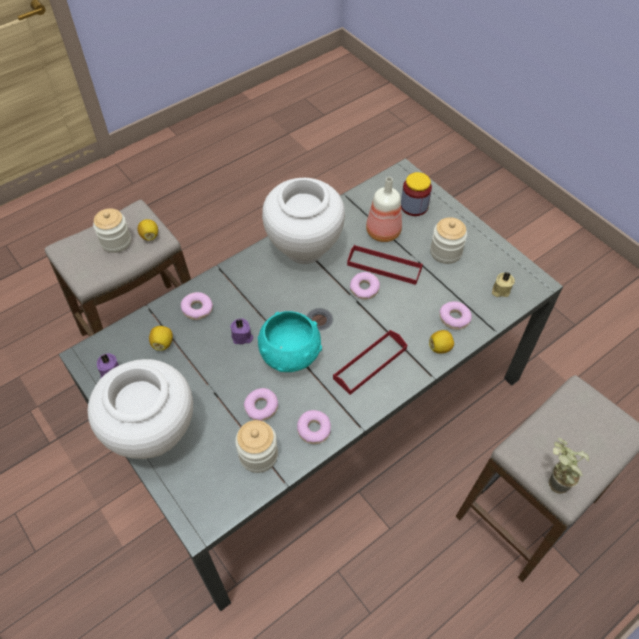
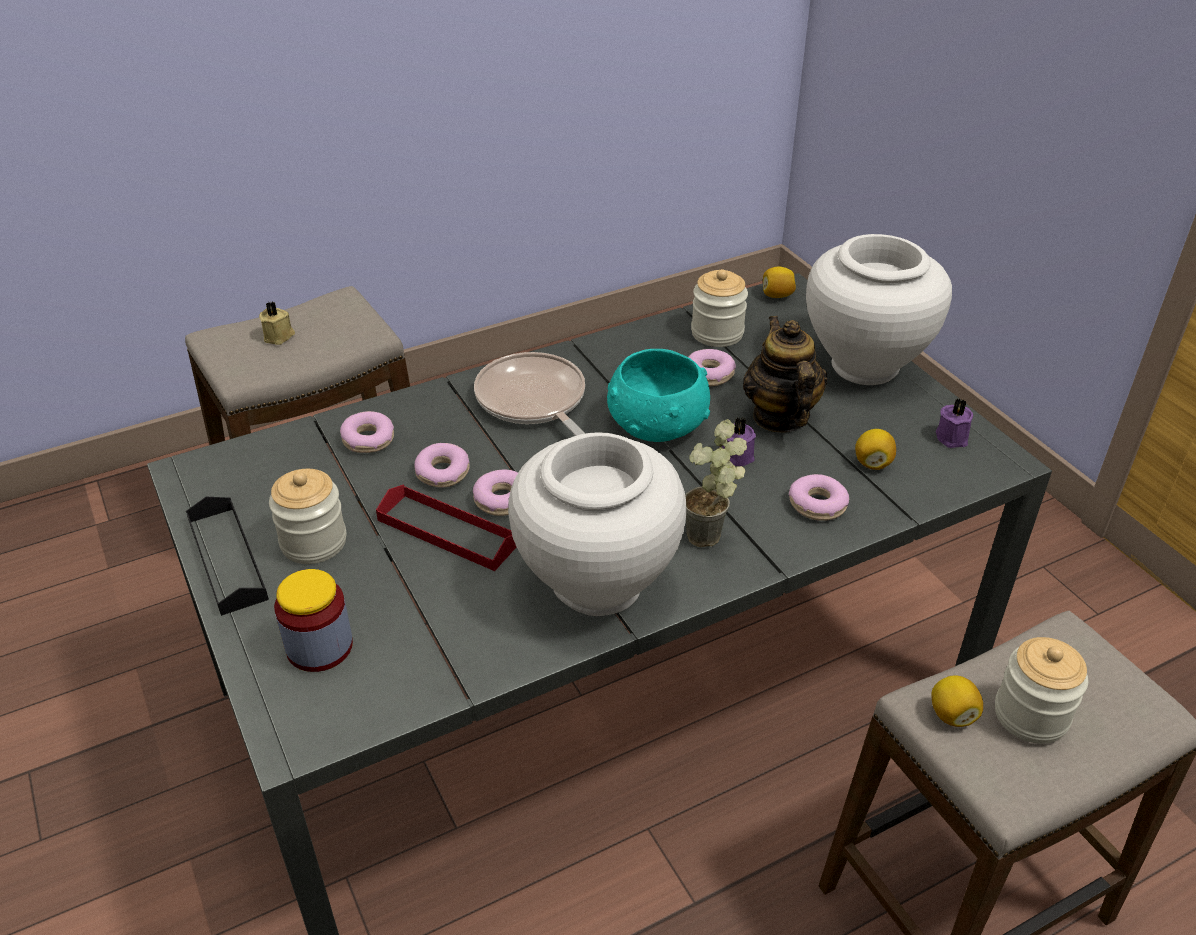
camera: 170 degrees left, 15 degrees down
(215, 373) = (780, 416): none -> teapot
(314, 429) = (638, 347): donut -> donut (442, 473)
(370, 363) = (533, 402): red tray -> frying pan
(382, 231) = (419, 599): bottle -> none
(440, 347) = (415, 407): lemon -> lemon (777, 295)
(480, 238) = (227, 559): none -> black tray
(500, 290) = (260, 469): beige candle -> beige candle (279, 336)
(551, 482) = (350, 307): potted plant -> potted plant (712, 541)

